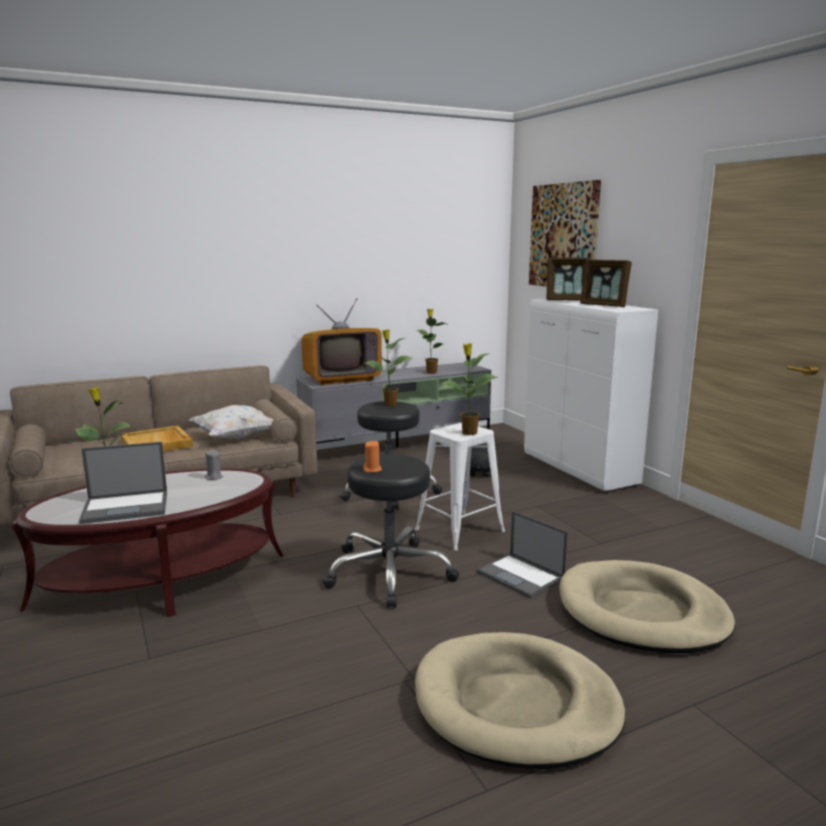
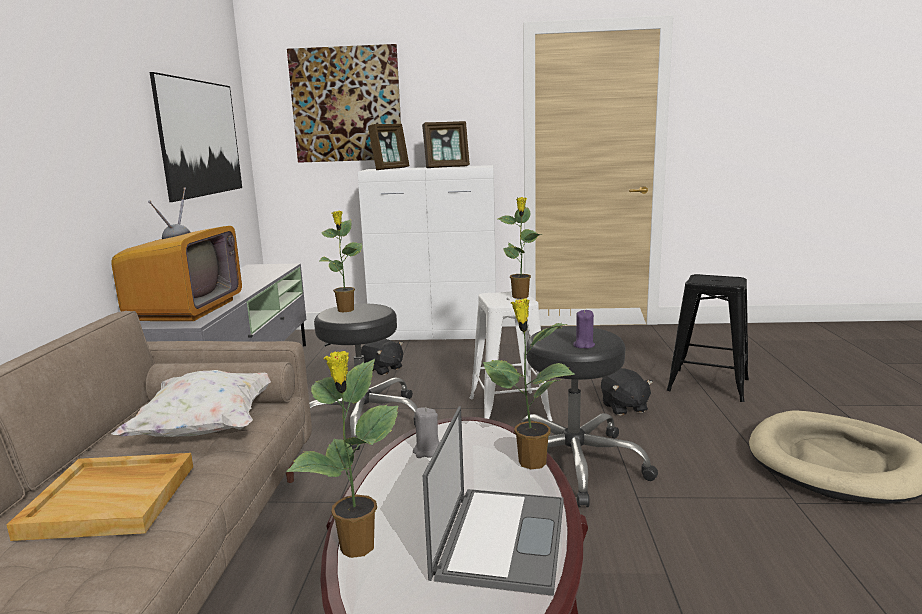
camera: 60 degrees left, 0 degrees up
(372, 470) = (583, 345): orange candle -> purple candle
(428, 262) = (201, 138): none -> picture
(431, 372) = (257, 278): potted plant -> potted plant (530, 462)
(521, 576) = (624, 407): laptop -> black plush toy
(641, 613) = (708, 385): beige dog bed -> black stool

